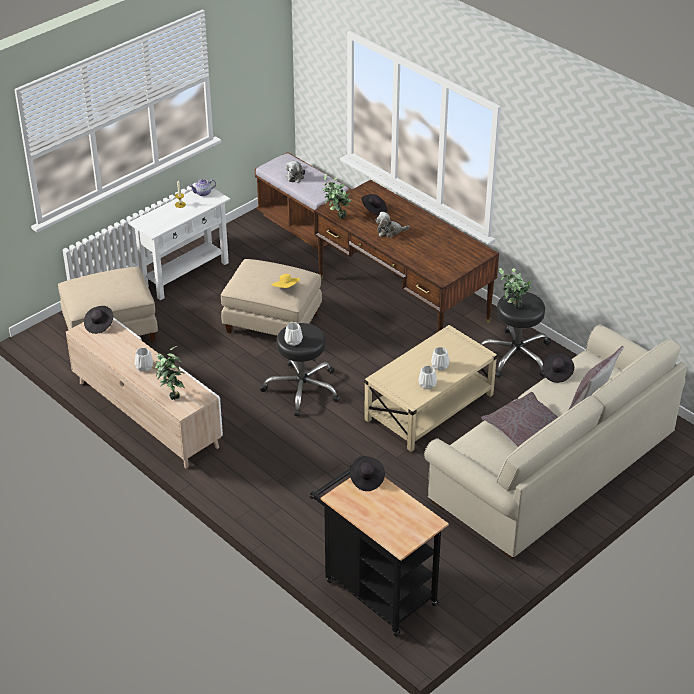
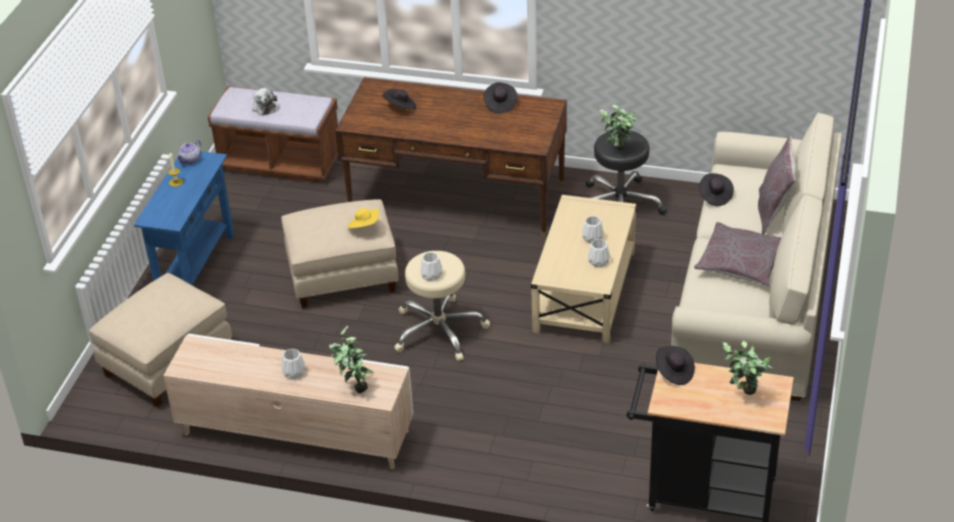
camera: 30 degrees left, 0 degrees up
(99, 325) = (197, 351): black hat -> black hat (500, 104)
(185, 274) = (196, 267): white console table -> blue console table
(302, 389) = (439, 330): black stool -> beige stool
(336, 217) = (367, 129): potted plant -> potted plant (743, 396)
(390, 231) = (437, 121): plush toy -> none

